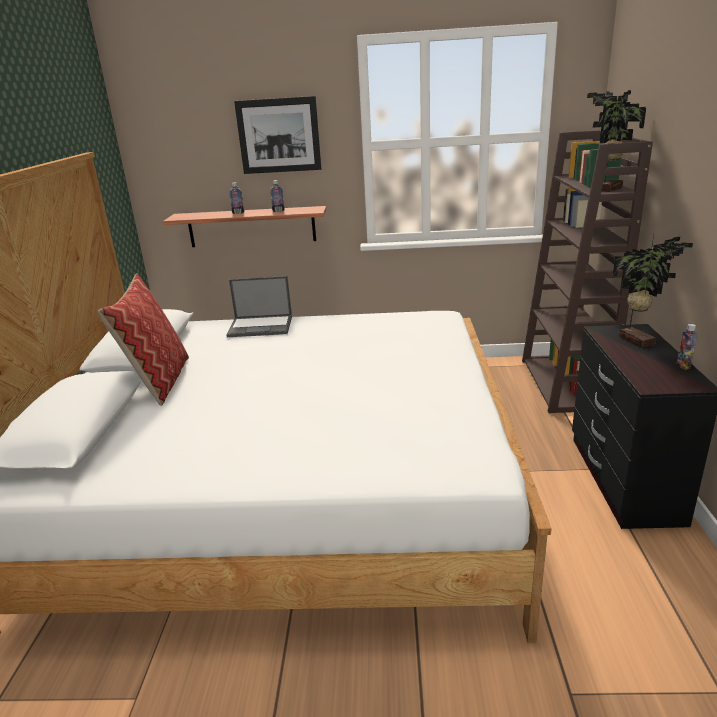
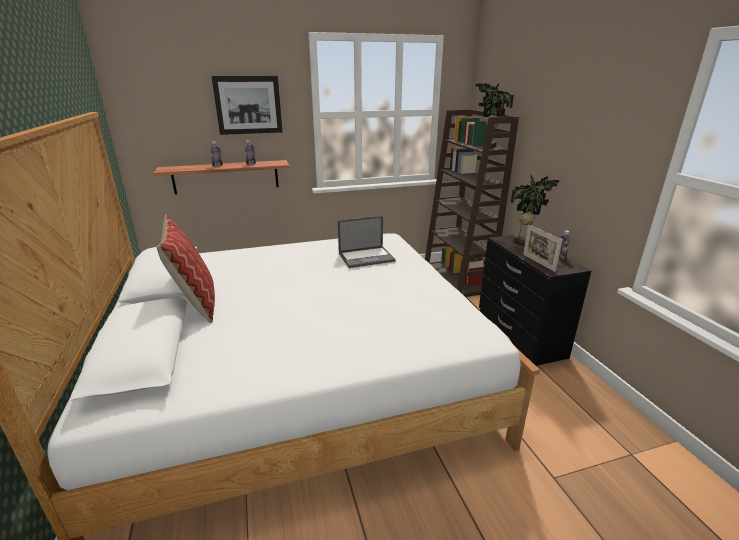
camera: 20 degrees left, 0 degrees up
(261, 326) = (257, 253): laptop -> laptop (367, 257)
(638, 371) = (538, 262): none -> picture frame

